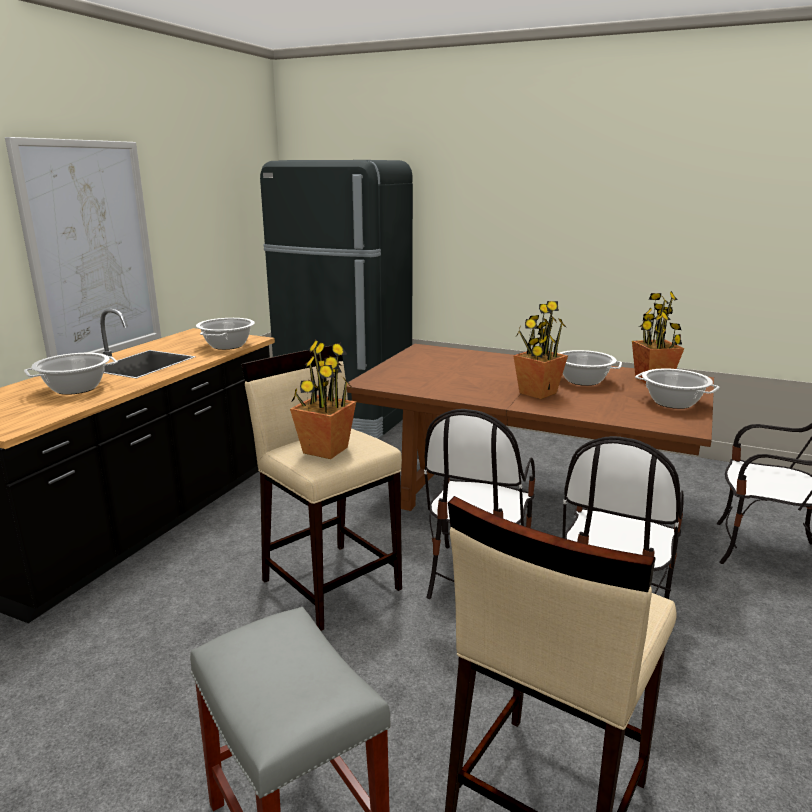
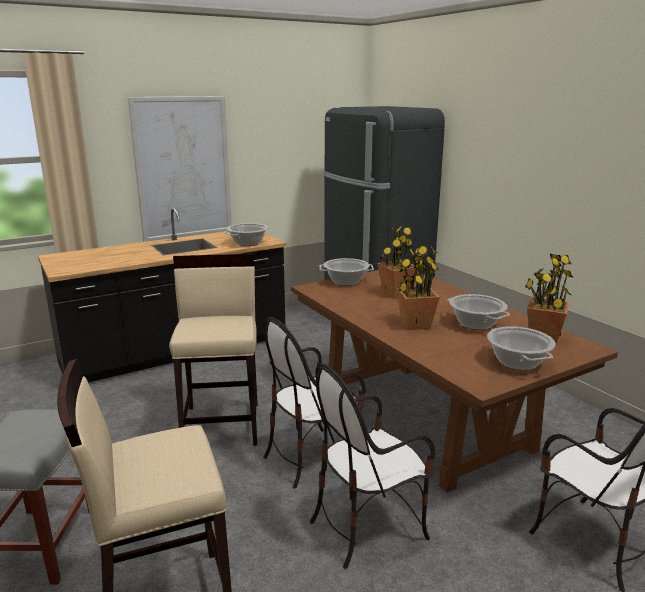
camera: 35 degrees right, 0 degrees up
(75, 388) = (125, 255): cooking pot -> cooking pot (346, 282)
(325, 450) = (205, 326): potted plant -> potted plant (396, 293)

